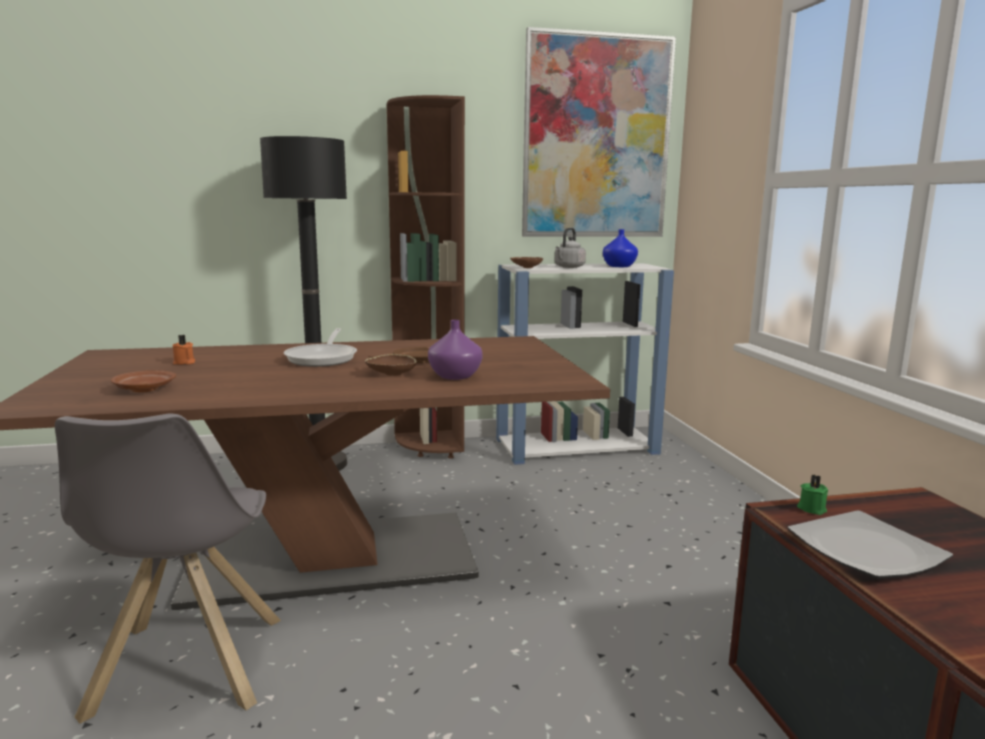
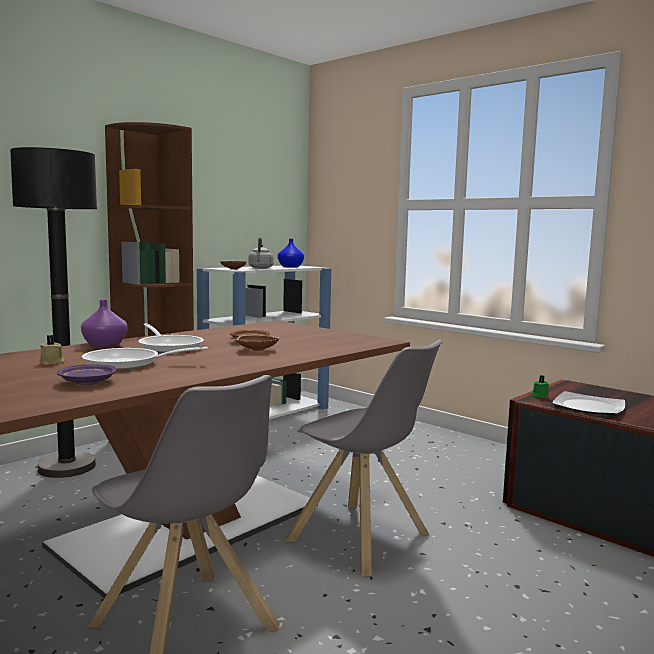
camera: 35 degrees left, 5 degrees down
(144, 389) = (87, 382): brown plate -> purple plate
(184, 362) = (52, 362): orange candle -> beige candle
(233, 373) = (129, 363): none -> frying pan
(454, 376) = (303, 346): purple vase -> purple vase (104, 345)
(472, 637) = (361, 539): none -> grey chair
(596, 138) = (257, 168): picture -> none

